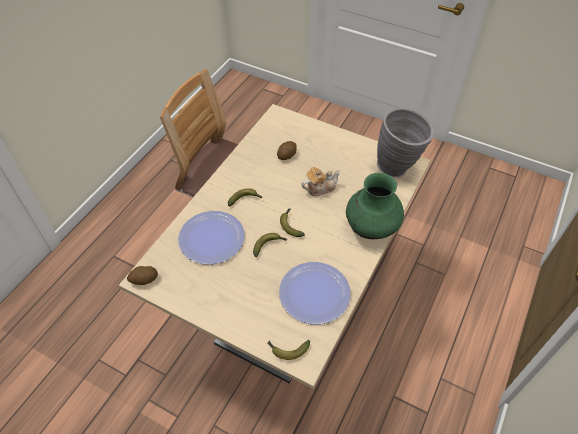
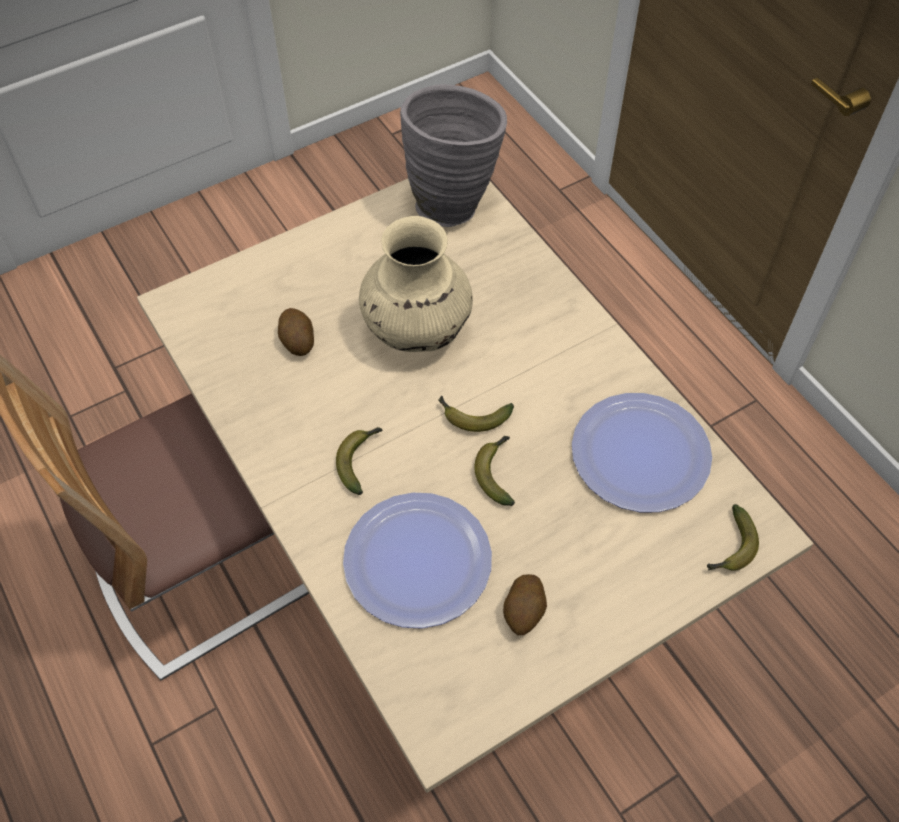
camera: 60 degrees left, 5 degrees up
(144, 280) = (445, 731): potato -> potato (524, 611)
(320, 188) = (416, 331): teapot -> beige vase
(371, 228) = (555, 306): green vase -> none

